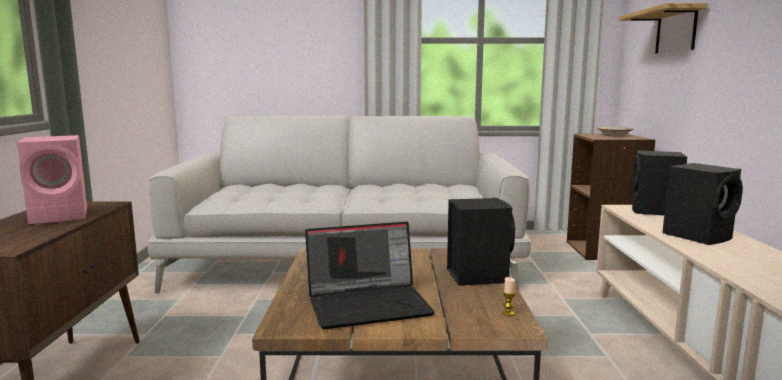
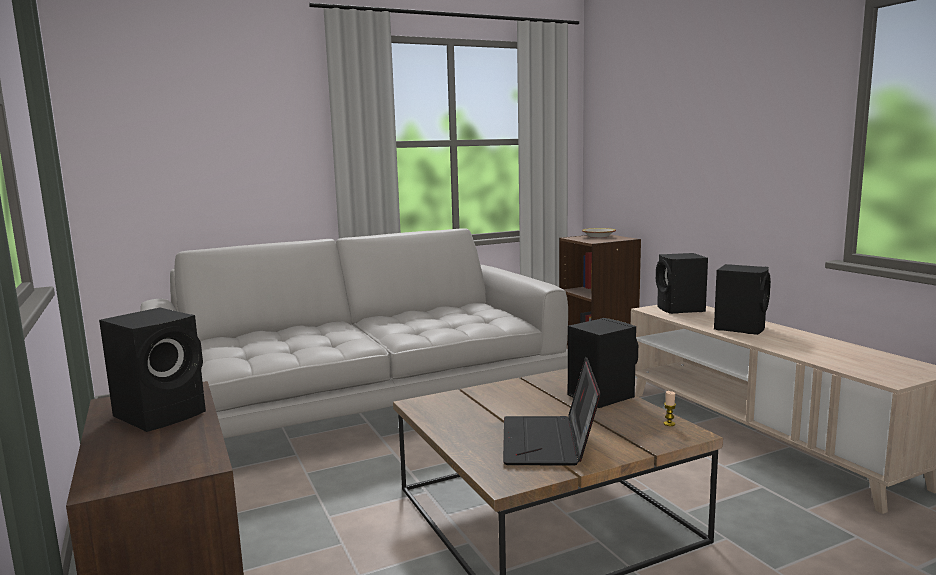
camera: 25 degrees left, 0 degrees up
(62, 216) = (163, 414): pink speaker -> black speaker
(369, 304) = (549, 442): laptop -> laptop turned 135 degrees clockwise
(676, 31) = (652, 137): shelf -> none

